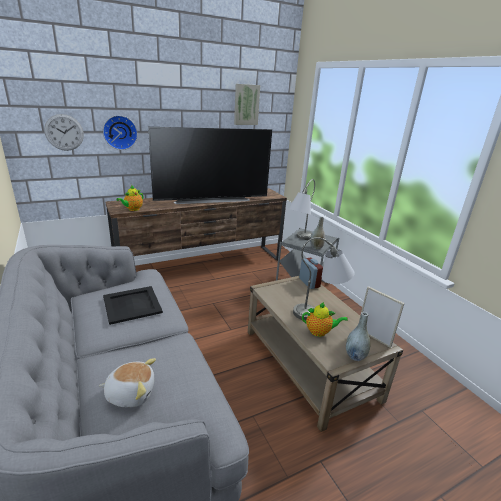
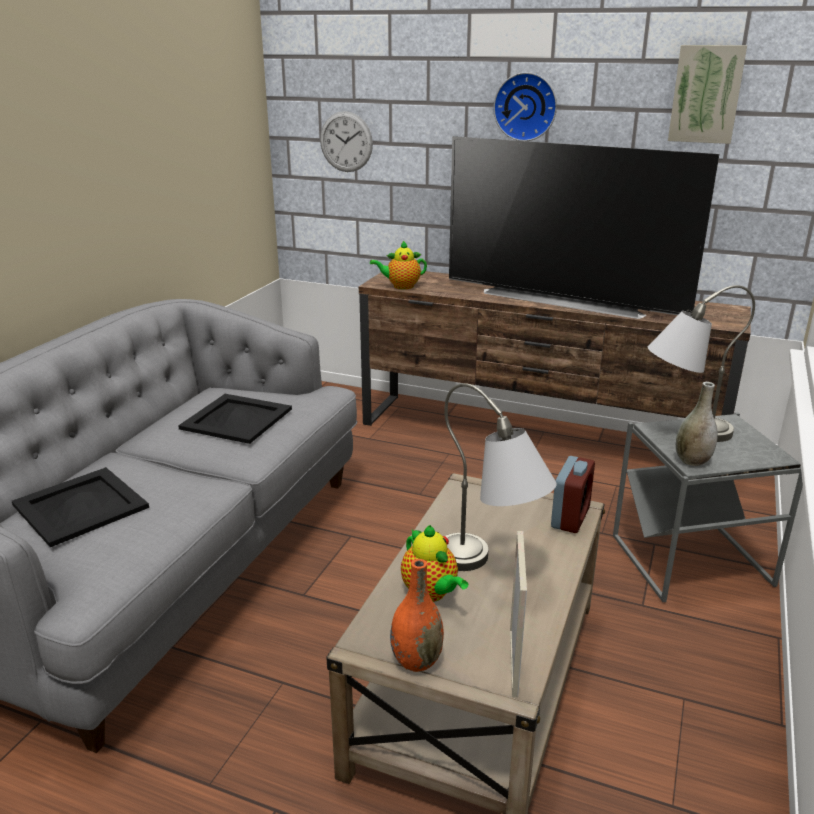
camera: 50 degrees right, 0 degrees up
(120, 132) = (428, 146): wall clock -> wall clock (526, 106)
(131, 393) = (81, 505): plush toy -> black tray
(355, 356) = (416, 660): grey vase -> orange vase

